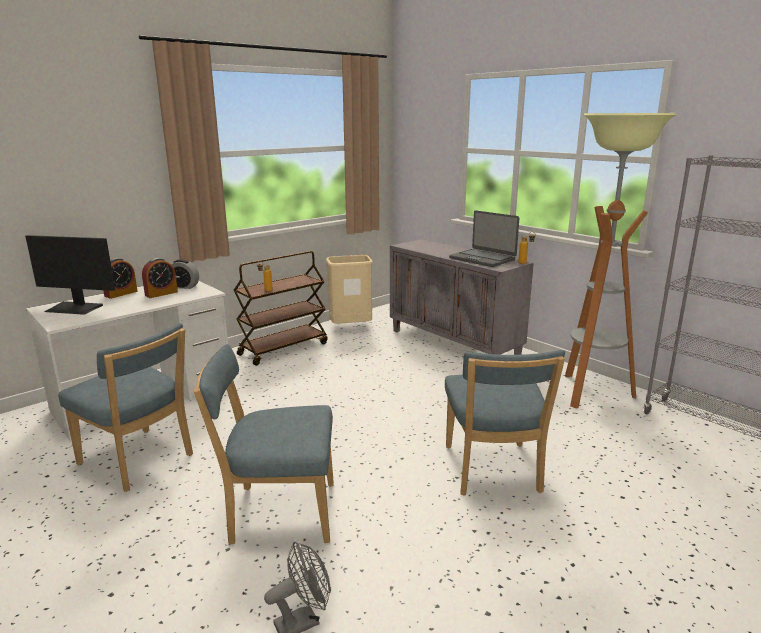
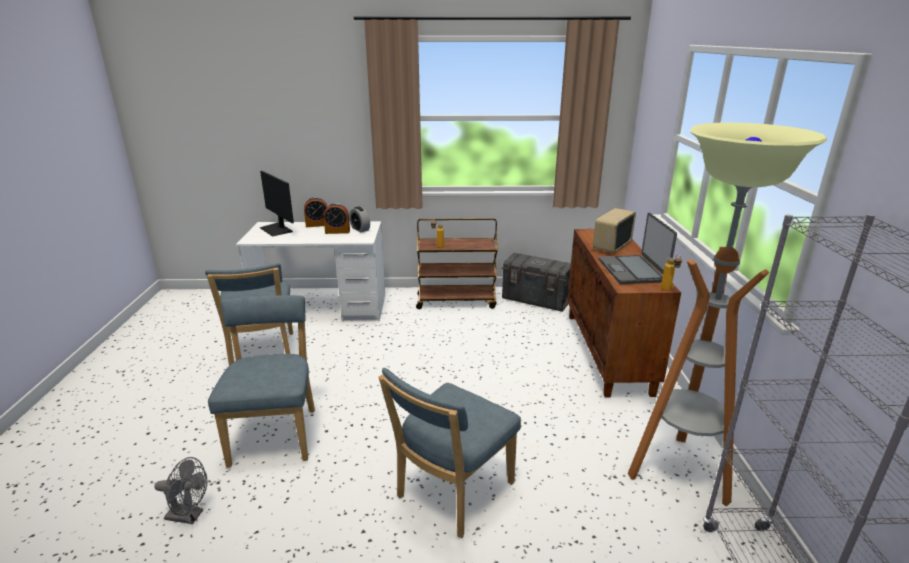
camera: 40 degrees right, 5 degrees up
(278, 513) = (276, 433): blue chair -> blue chair turned 45 degrees clockwise
(350, 327) = (536, 300): beige trash can -> grey storage box
(439, 249) = (611, 246): none -> radio
(454, 344) = (608, 352): grey cabinet -> brown cabinet

